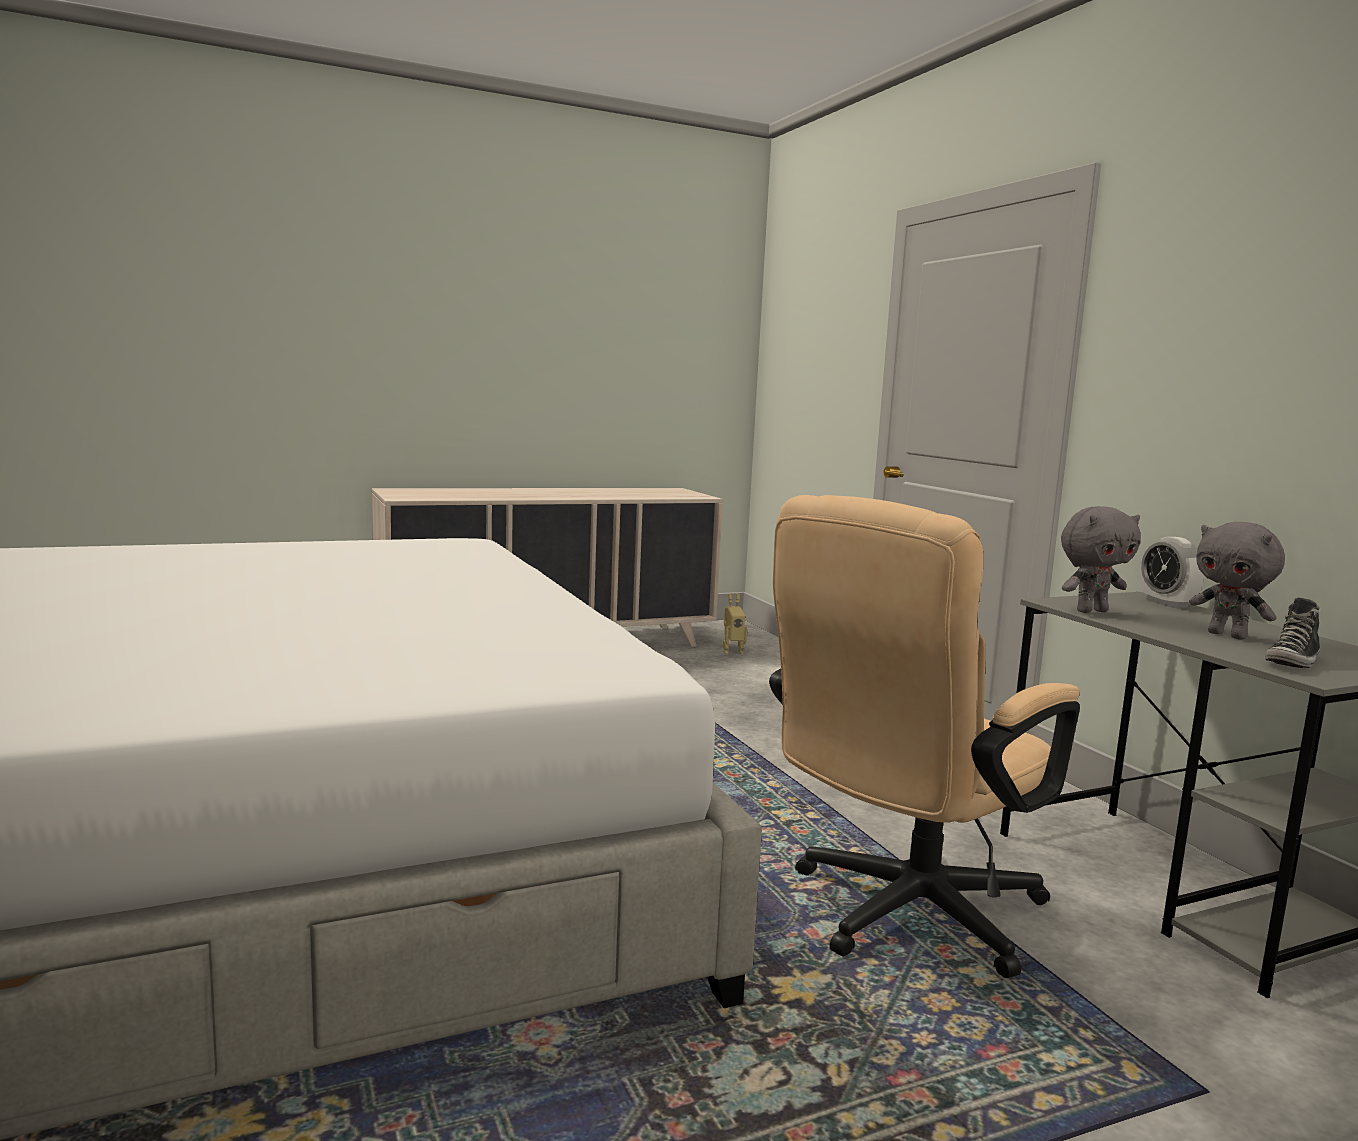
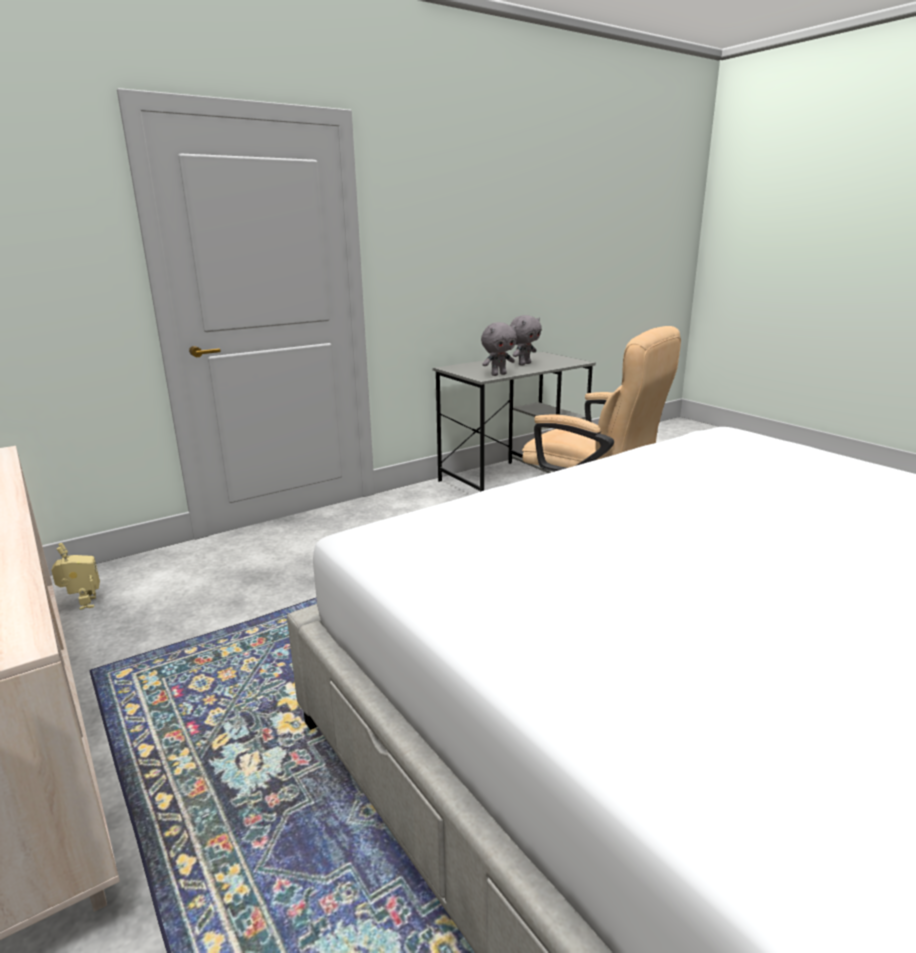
camera: 100 degrees left, 10 degrees up
(1091, 611) = (498, 374): grey plush toy -> grey plush toy turned 90 degrees clockwise
(1167, 603) = (462, 366): alarm clock -> none
(1293, 662) = (560, 362): shoe -> none

